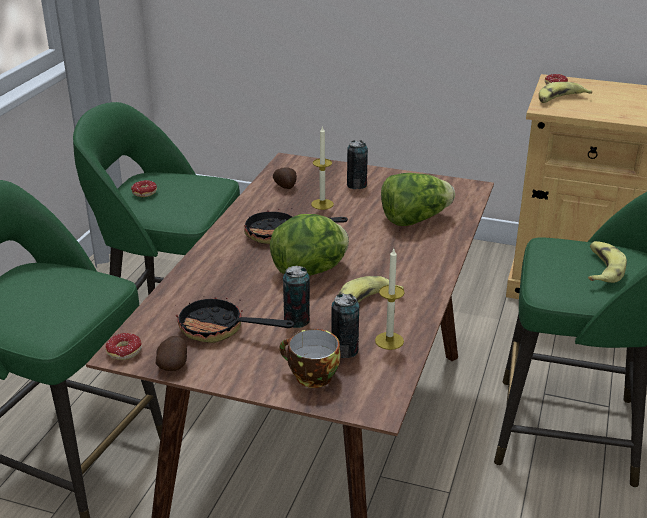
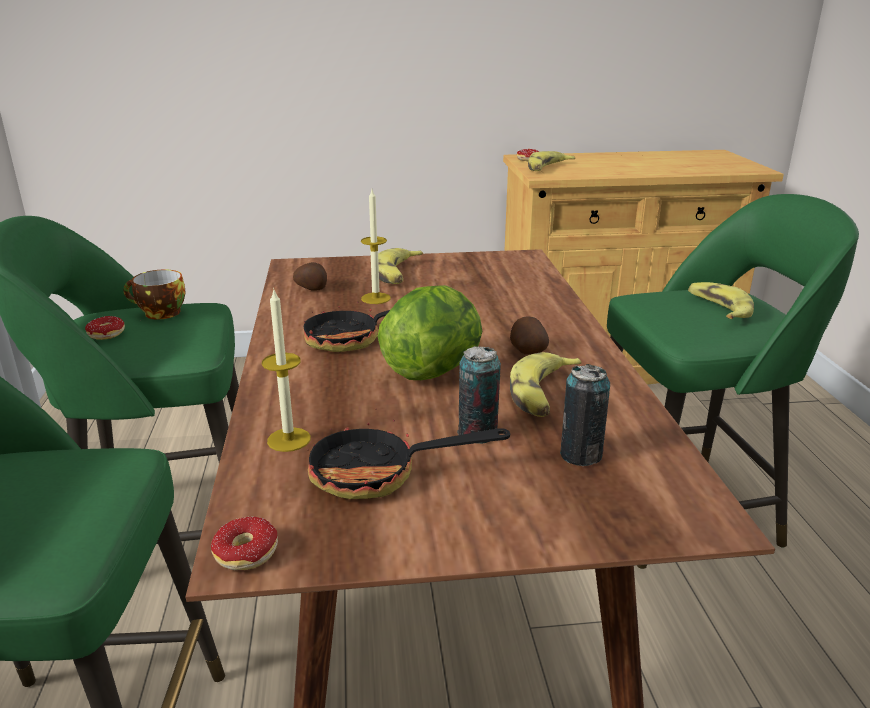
camera: 25 degrees left, 5 degrees down
(174, 364) = (350, 549): potato -> potato (526, 351)
(310, 377) = (574, 504): cup -> cup (159, 313)
(356, 185) = (398, 274): can -> banana
(389, 341) = (621, 427): candle -> candle (289, 439)
(414, 219) = (499, 294): lettuce -> none

